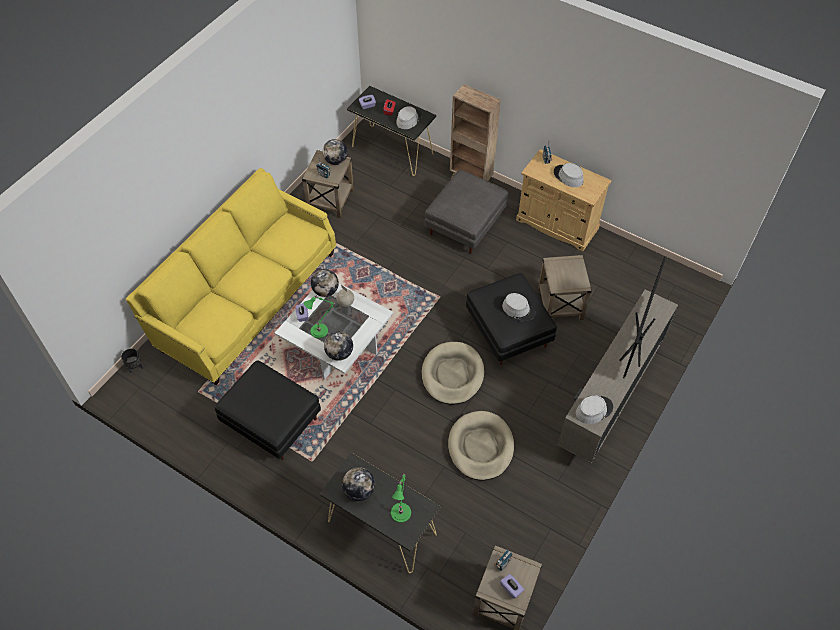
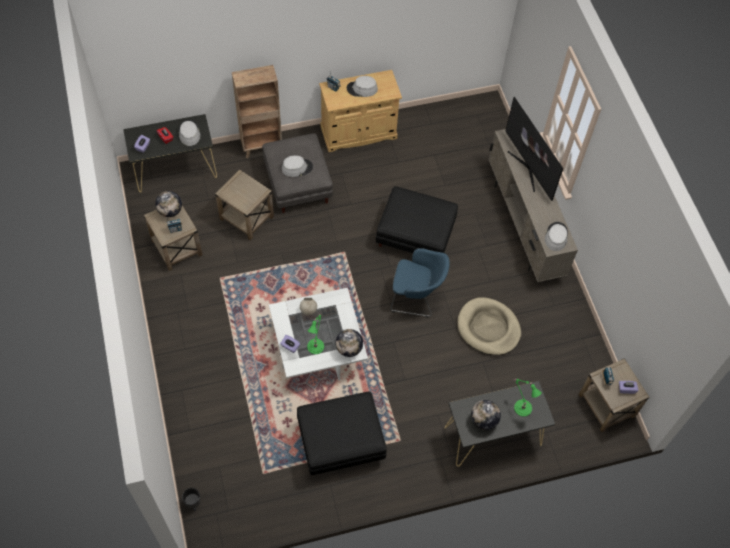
camera: 50 degrees left, 5 degrees up
(246, 298) = (210, 377): yellow sofa -> none
(325, 291) = (283, 315): globe -> none
(452, 375) = (416, 298): beige dog bed -> blue armchair
(518, 309) = (425, 213): grey hat -> grey hat (297, 168)
(560, 304) = (425, 188): beige side table -> beige side table (247, 218)

